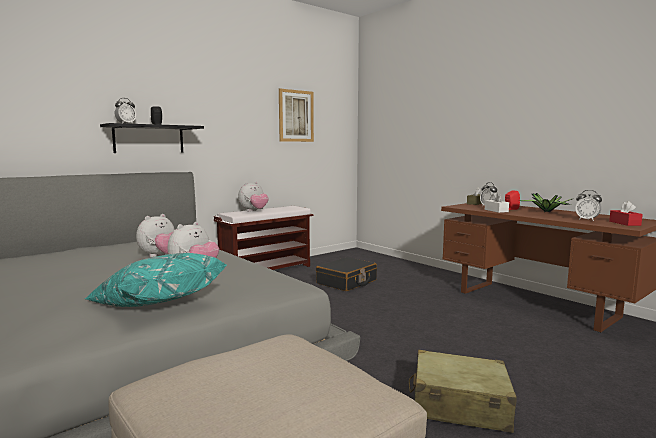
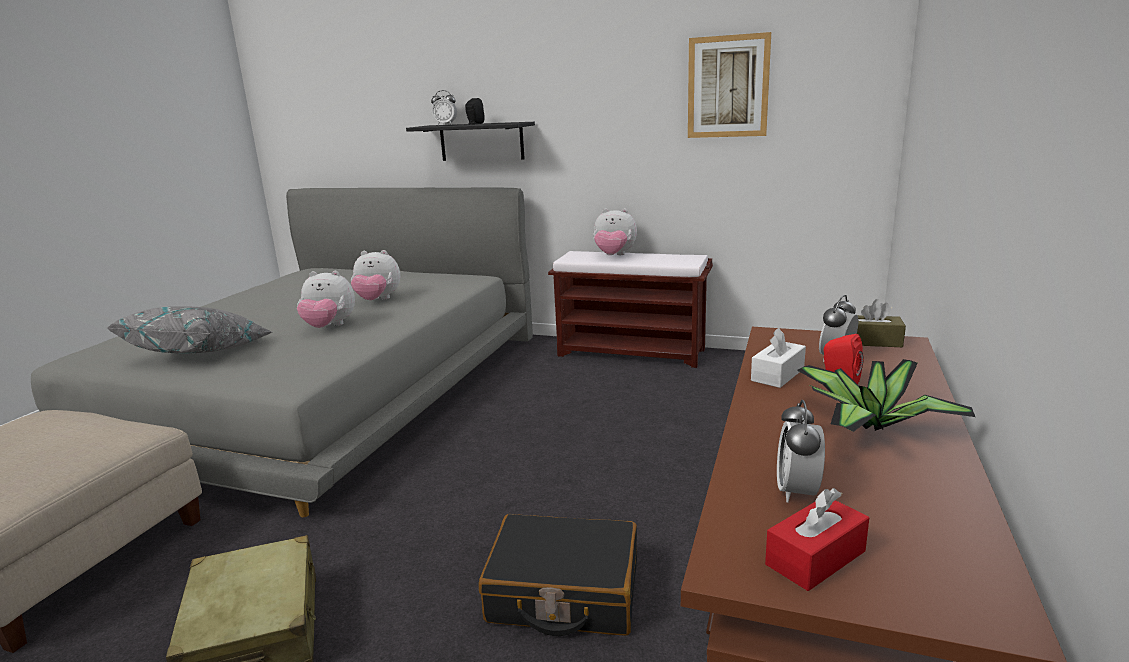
camera: 60 degrees right, 10 degrees up
(157, 304) = (201, 353): turquoise pillow -> grey pillow
(347, 282) = (660, 414): black suitcase -> black suitcase (563, 592)

